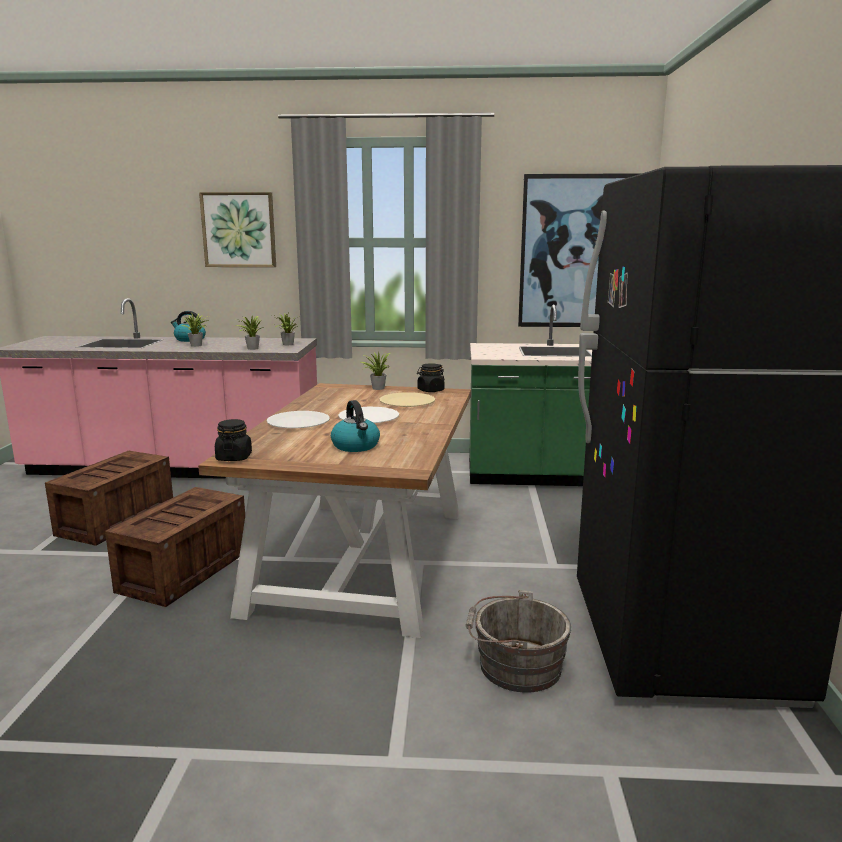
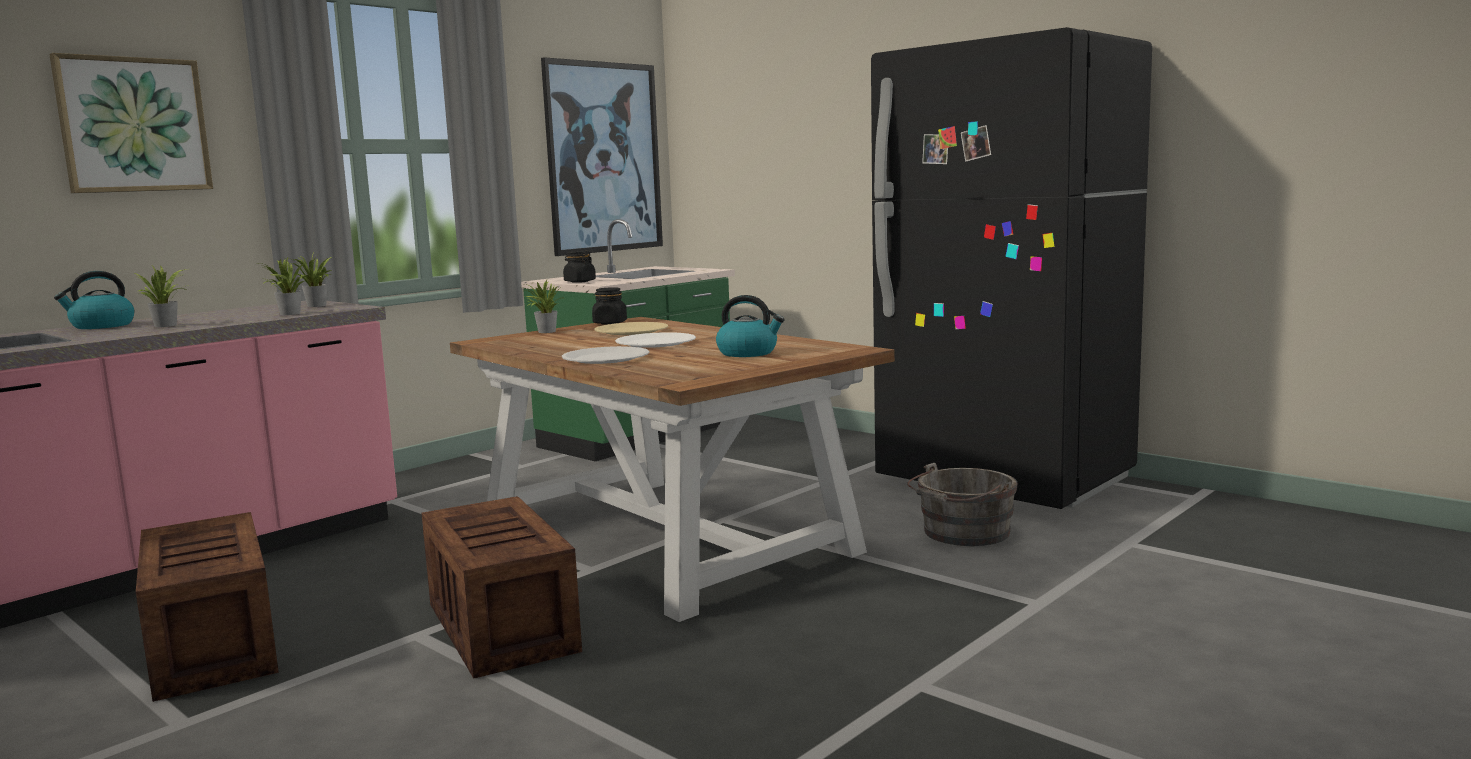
camera: 50 degrees left, 5 degrees down
(234, 457) = (686, 380): black jar -> black jar (579, 281)

